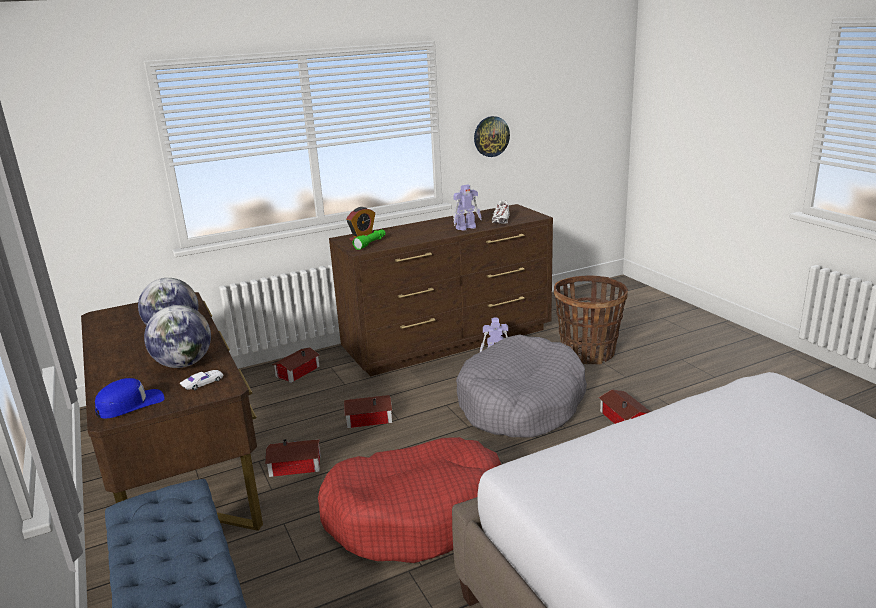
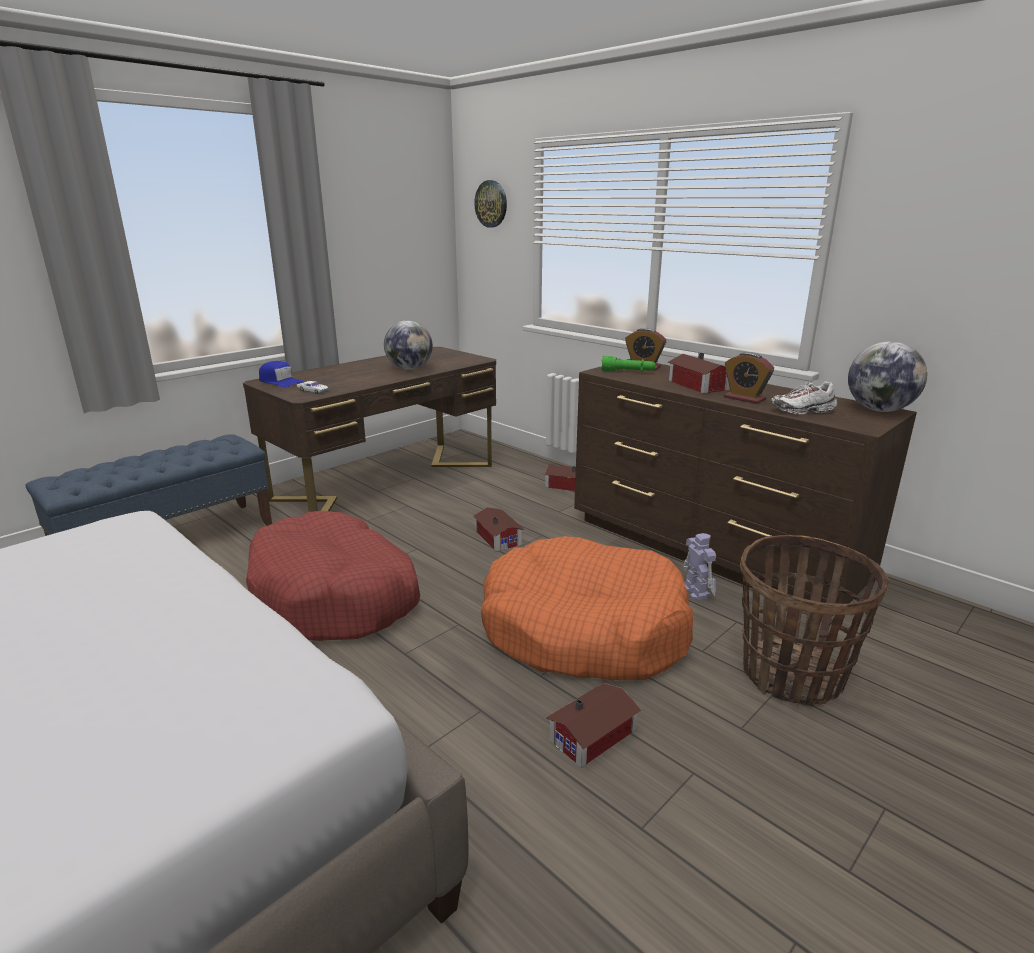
camera: 70 degrees right, 0 degrees up
(183, 364) = (347, 381): globe -> globe (879, 410)
(296, 466) = (403, 522): toy house -> toy house (698, 385)
(466, 227) = (744, 398): toy robot -> alarm clock
(491, 136) = (925, 286): wall clock -> wall clock (491, 204)
(521, 404) = (583, 629): grey dog bed -> orange dog bed

